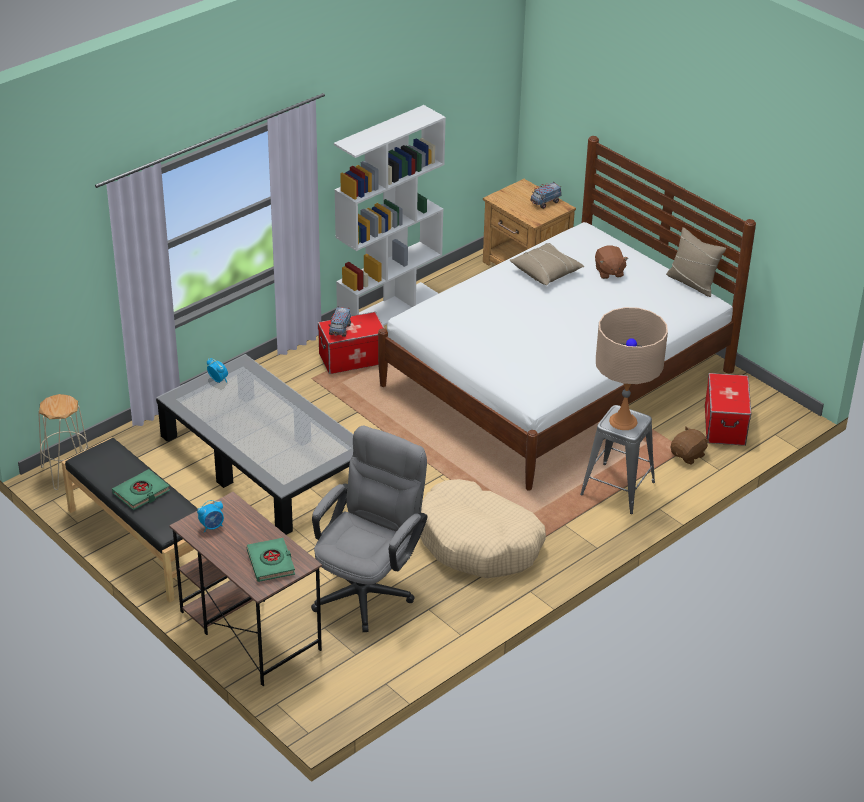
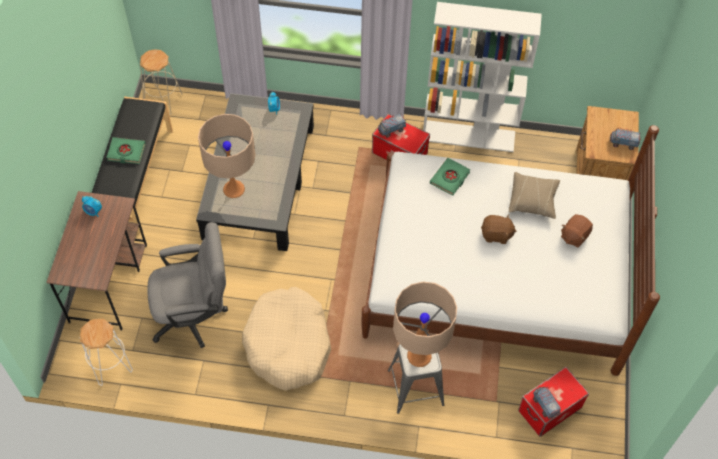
camera: 50 degrees right, 20 degrees up
(271, 563) = (85, 264): green book -> green book (450, 178)
(278, 454) = (234, 189): none -> beige table lamp
(353, 679) = (110, 364): none -> white stool
(688, 455) = (492, 407): brown plush toy -> brown plush toy (496, 235)
(692, 283) = (620, 294): beige pillow -> none
(733, 404) = (545, 405): none -> toy truck

